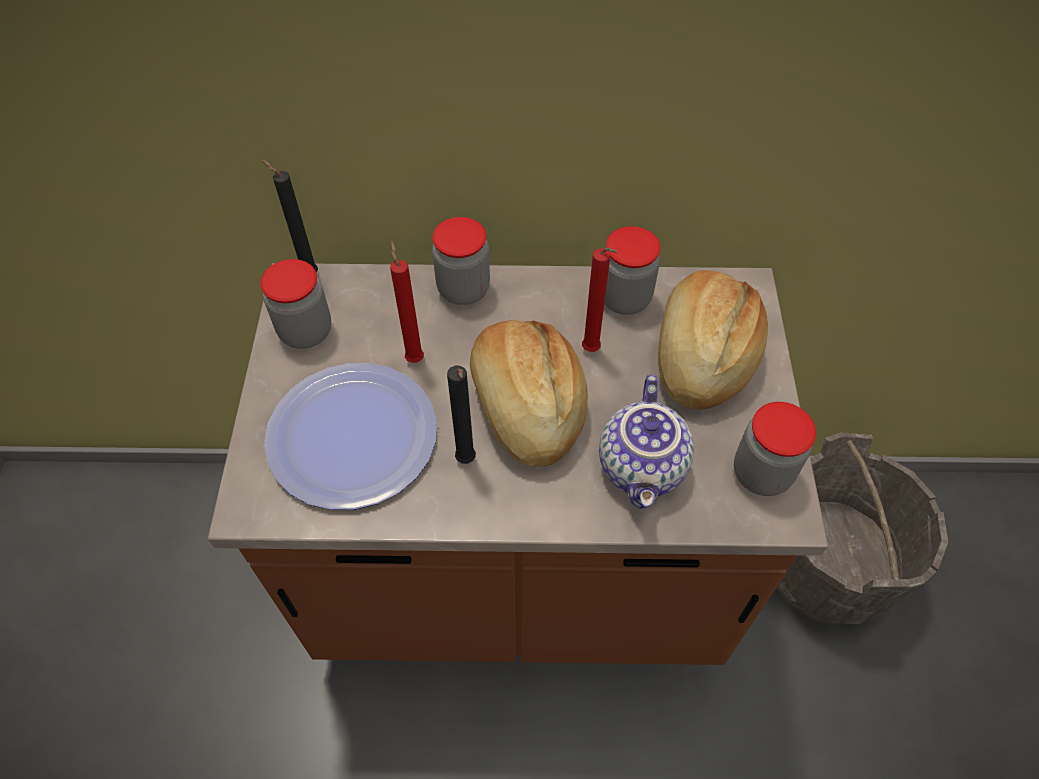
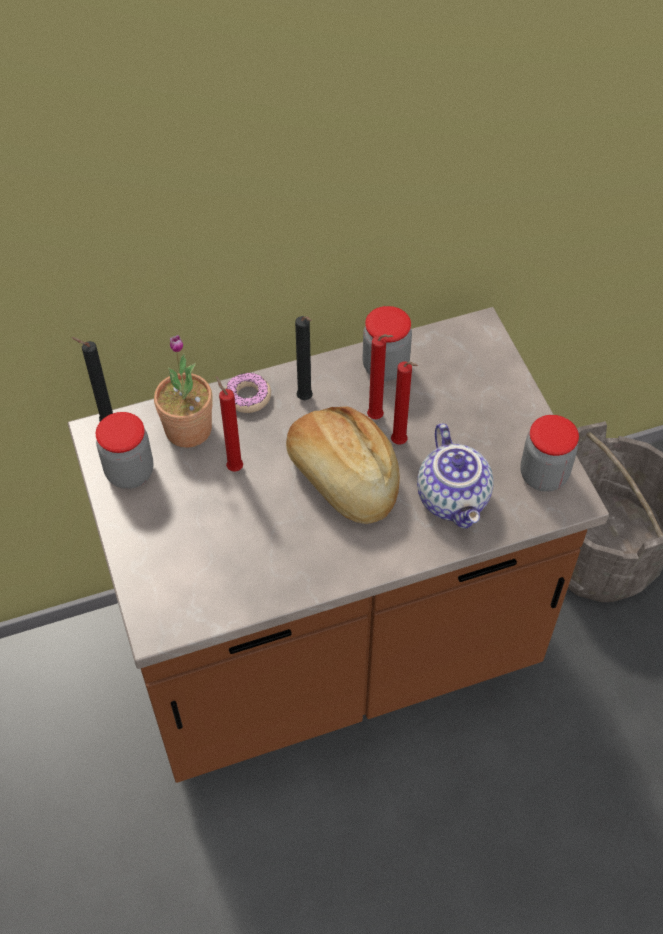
camera: 20 degrees left, 0 degrees up
(353, 436) = (213, 545): plate -> none
(386, 305) = (188, 429): none -> potted plant
(463, 289) = (248, 397): jar -> donut
(466, 462) = (315, 537): black candle -> black candle (306, 400)
(607, 386) = (400, 443): none -> red candle
(702, 355) = (465, 395): bread -> none

